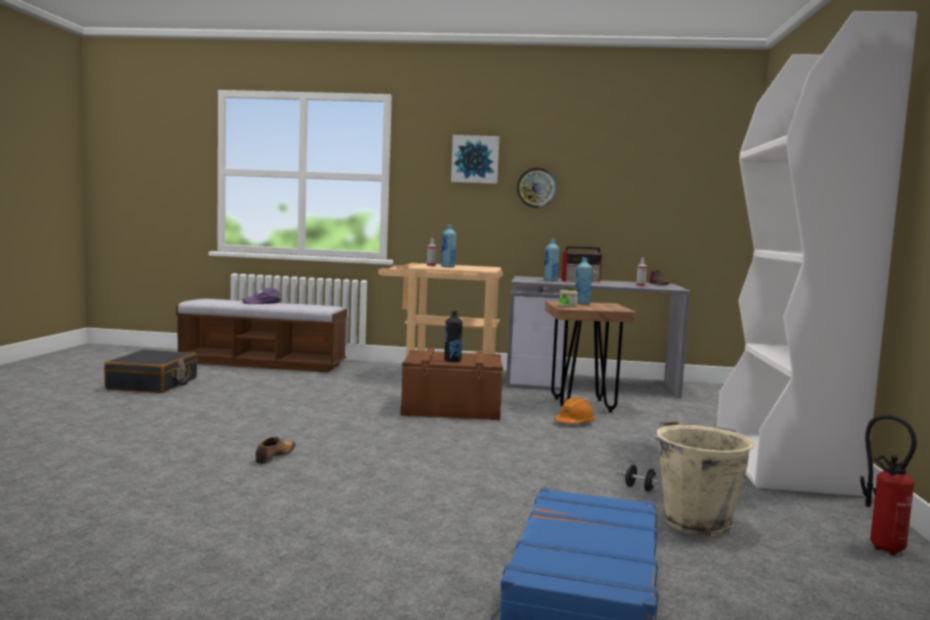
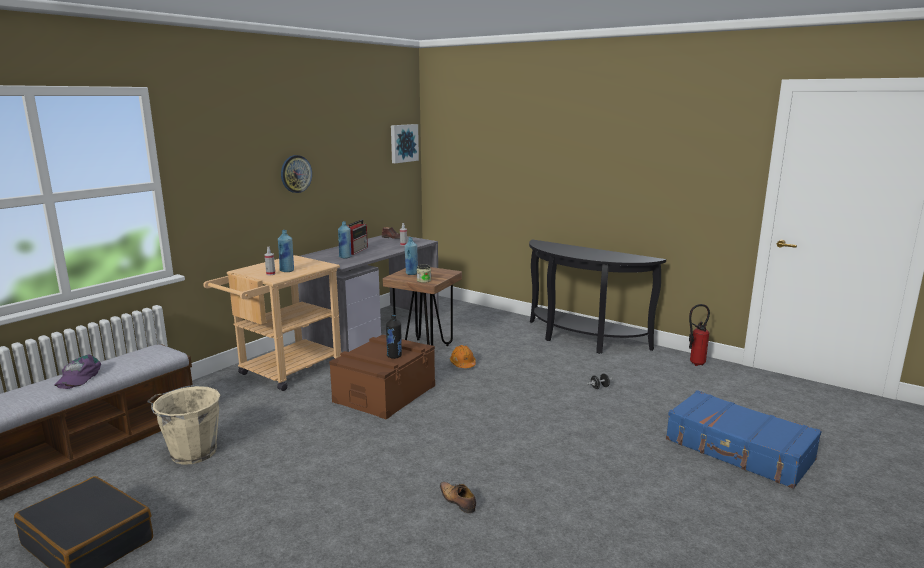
camera: 60 degrees left, 10 degrees up
(475, 159) = (243, 153): picture -> picture (403, 143)
(695, 522) = (653, 391): beige bucket -> beige bucket (192, 452)
(783, 465) = (581, 340): white bookcase -> black console table

